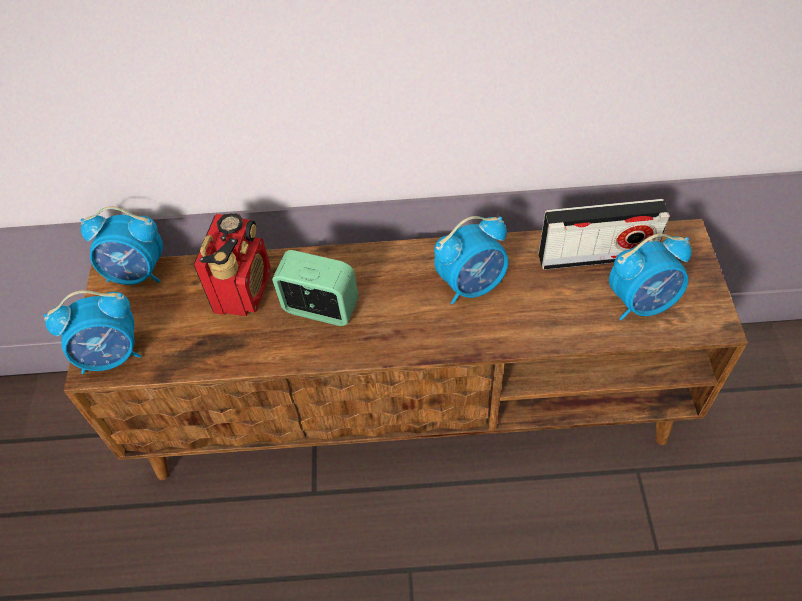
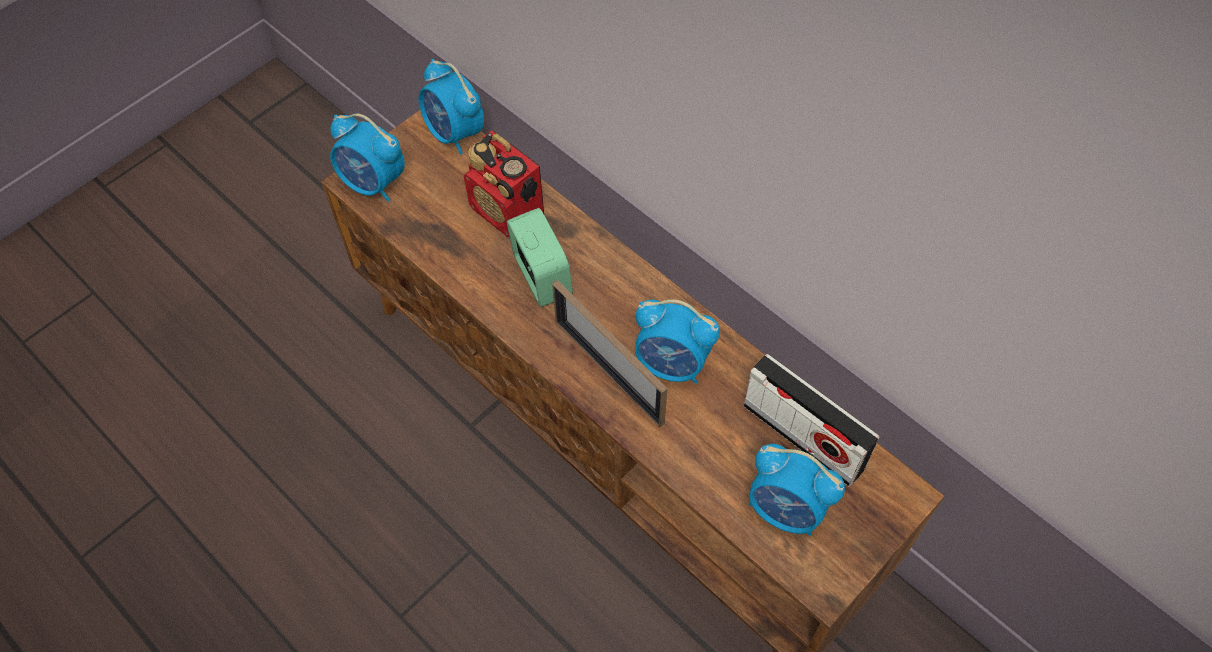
camera: 45 degrees right, 5 degrees up
(243, 290) = (507, 212): radio -> radio turned 75 degrees clockwise
(439, 324) = (608, 371): none -> picture frame

